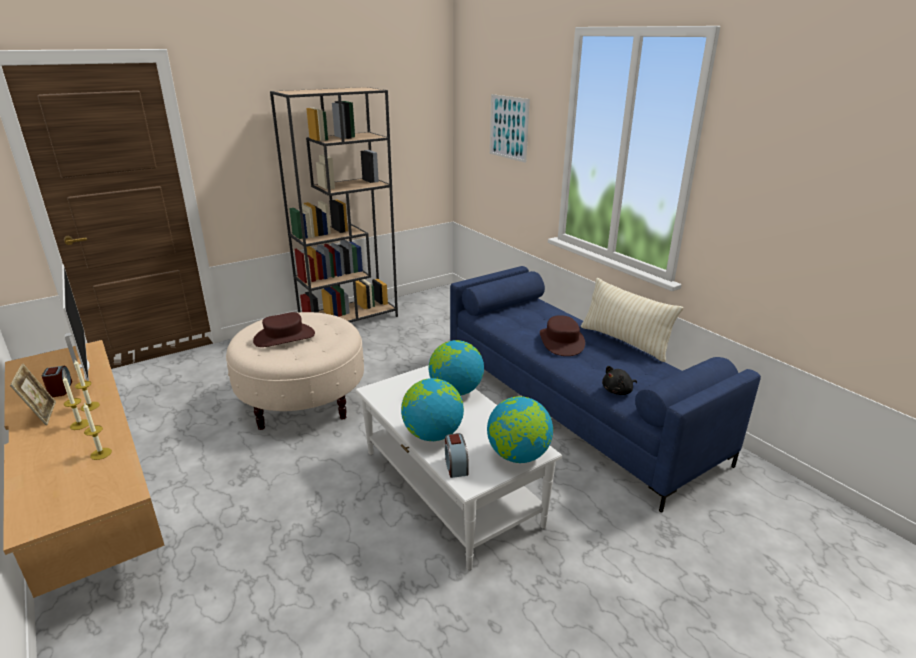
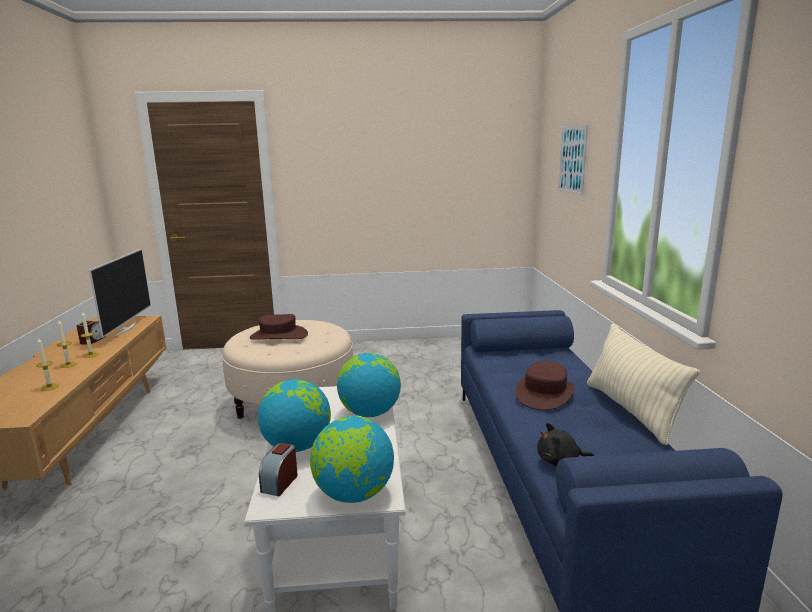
camera: 30 degrees right, 10 degrees down
(42, 414) = (60, 353): picture frame -> none
(349, 319) = (400, 347): bookcase -> none

